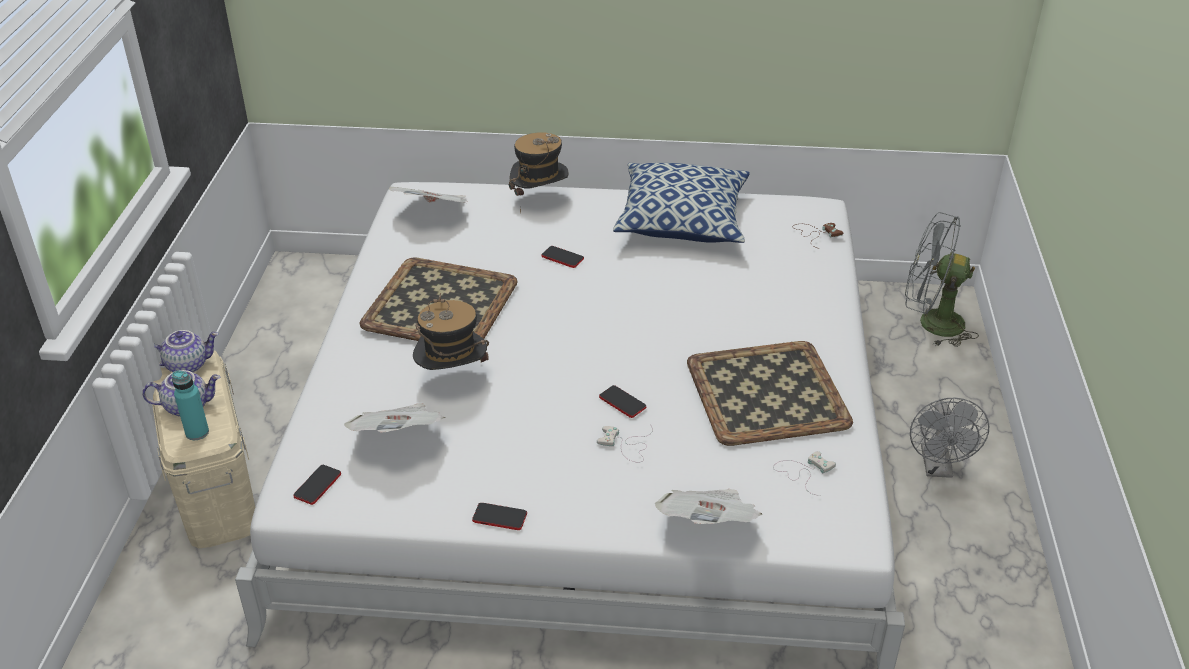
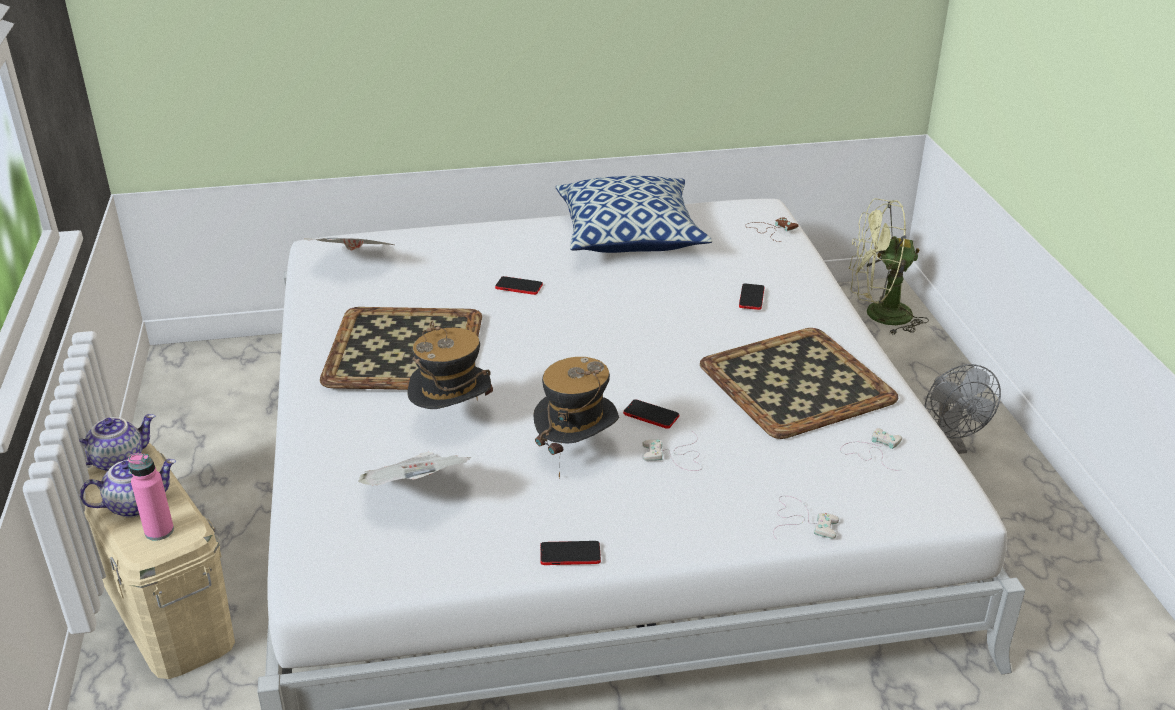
camera: 15 degrees left, 5 degrees down
(197, 432) = (159, 531): turquoise bottle -> pink bottle
(317, 485) = (340, 559): phone -> phone (751, 297)
(539, 200) = (467, 237): hat -> hat (576, 453)
(708, 525) = (801, 520): newspaper -> white game controller
(931, 323) = (878, 315): grey fan -> green fan

